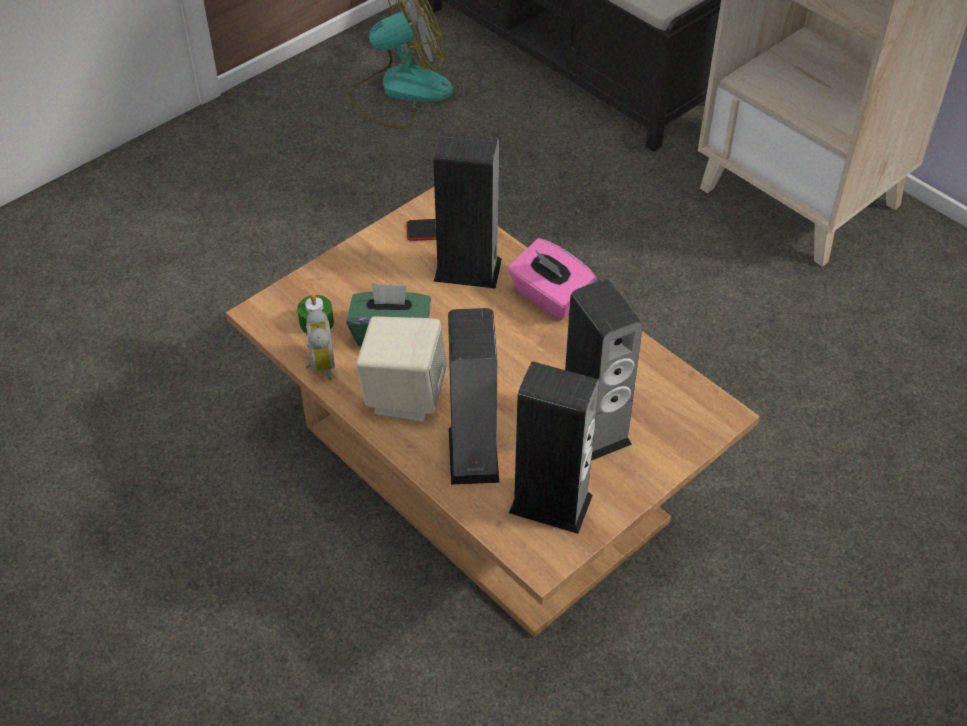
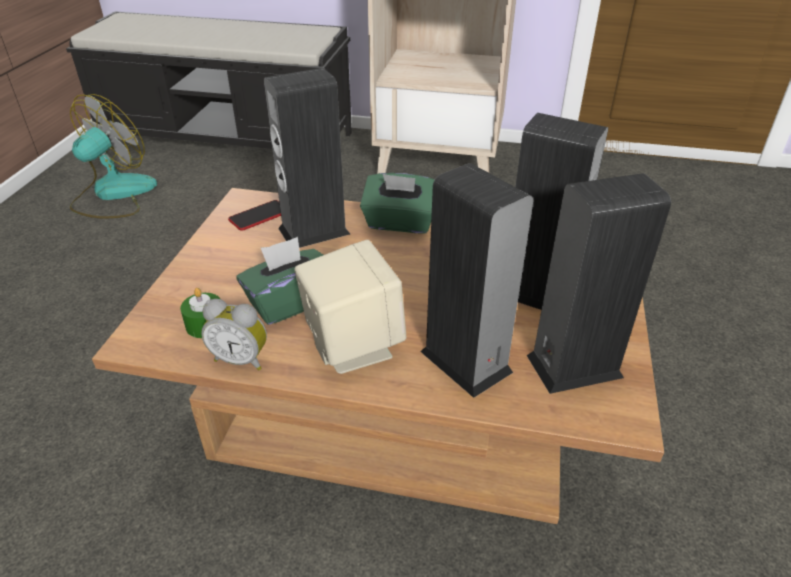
camera: 35 degrees left, 10 degrees down
(320, 366) = (241, 359): alarm clock -> alarm clock turned 150 degrees clockwise
(549, 297) = (400, 223): pink tissue box -> green tissue box

